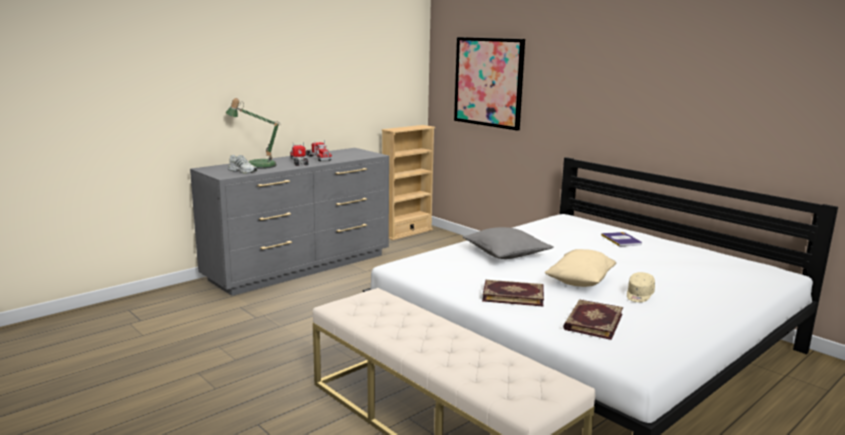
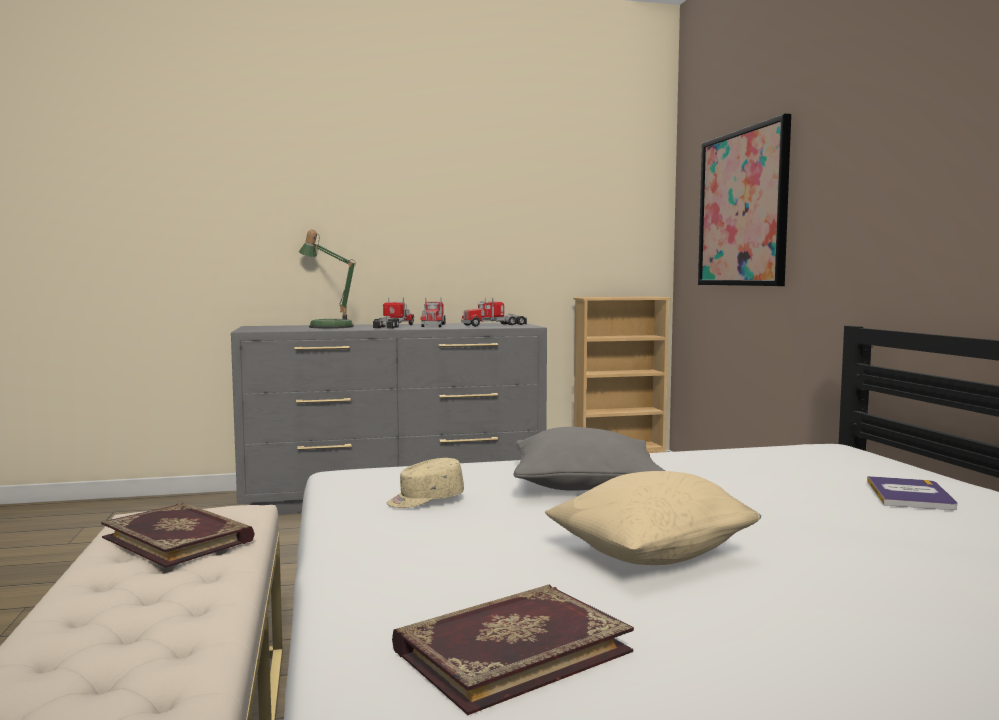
camera: 30 degrees right, 10 degrees down
(243, 171) = (289, 329): white shoe -> none
(353, 154) = (494, 325): none -> toy truck
(513, 295) = (441, 551): book -> book (179, 538)
(639, 295) = (768, 613): beige cap -> beige cap (425, 500)

